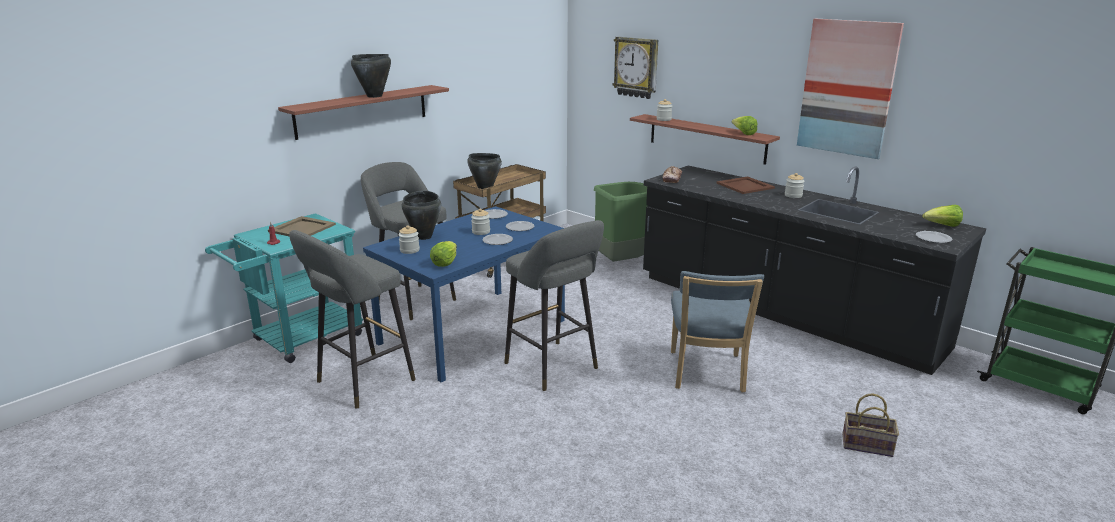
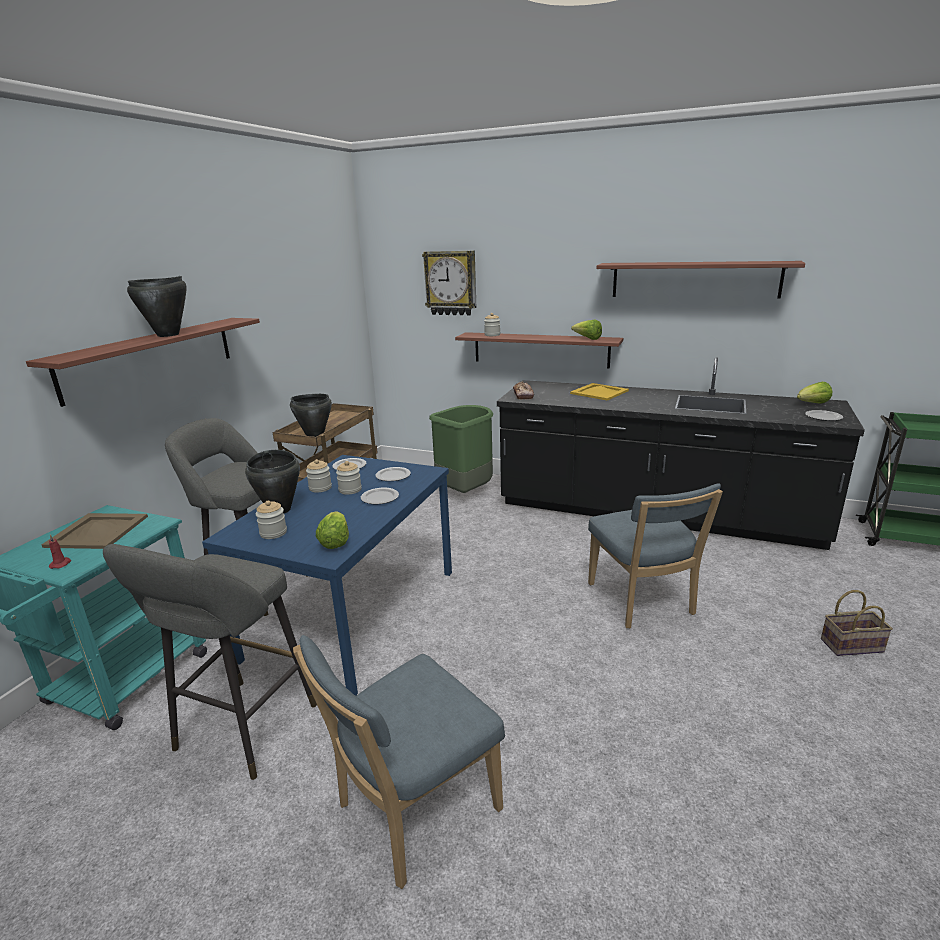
camera: 20 degrees left, 0 degrees up
(441, 449) = (412, 811): none -> blue chair
(554, 367) = (480, 637): grey stool -> none
(744, 185) = (599, 392): brown tray -> yellow tray
(793, 195) = (653, 395): jar -> jar (320, 488)
(847, 88) = (694, 279): picture -> shelf

